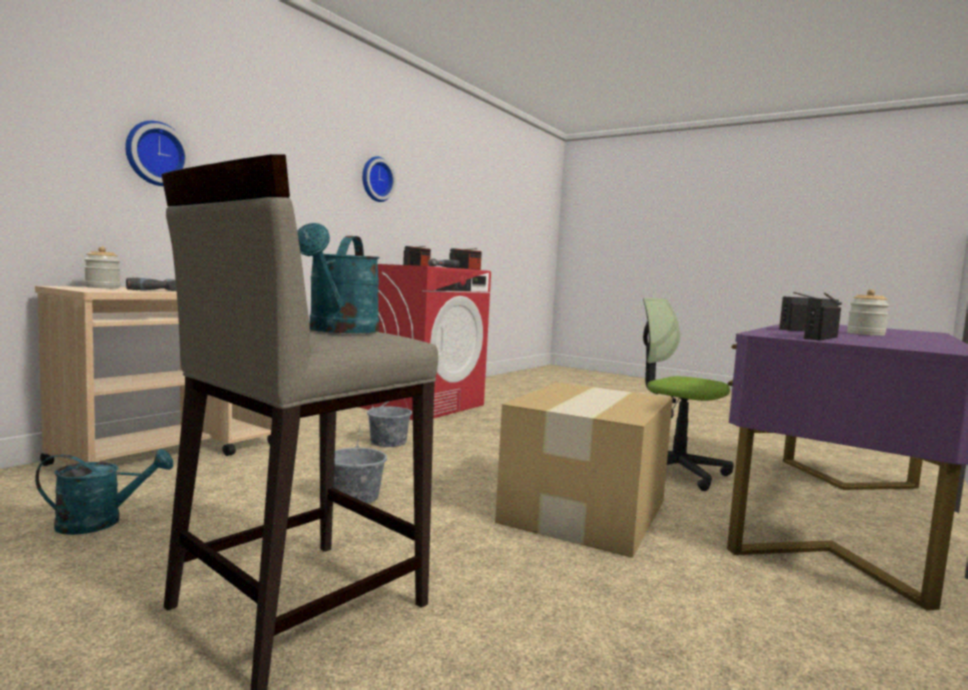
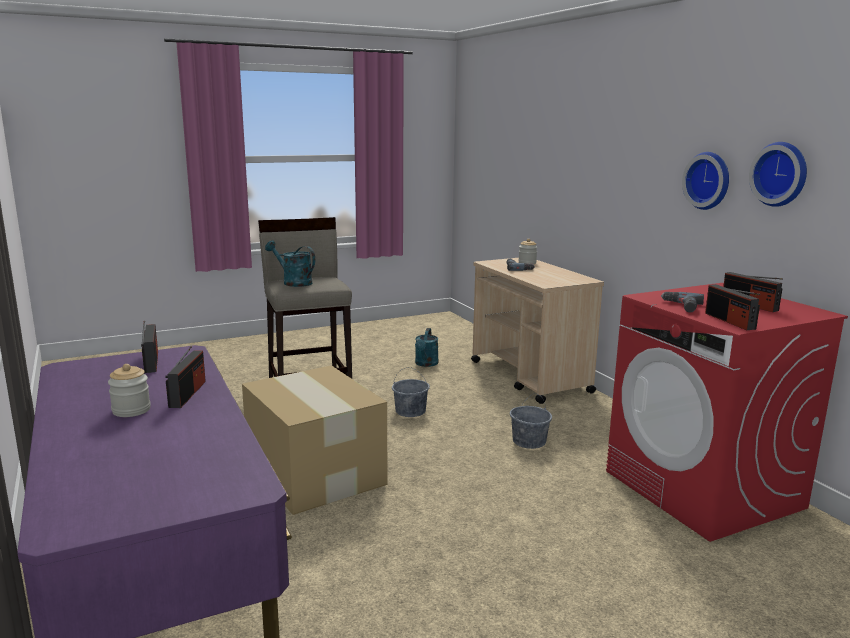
camera: 120 degrees right, 10 degrees up
(155, 154) = (583, 175): wall clock -> wall clock (709, 180)
(674, 471) = (342, 564): office chair -> none

